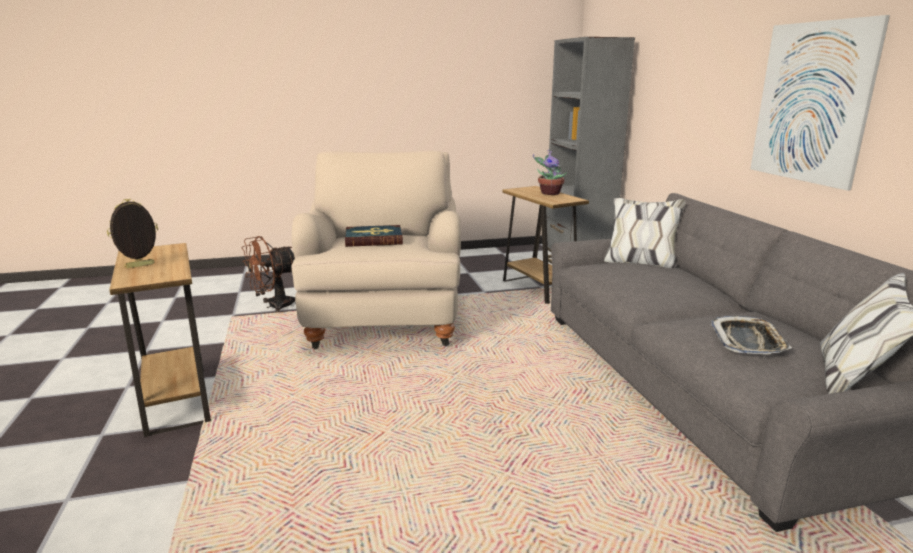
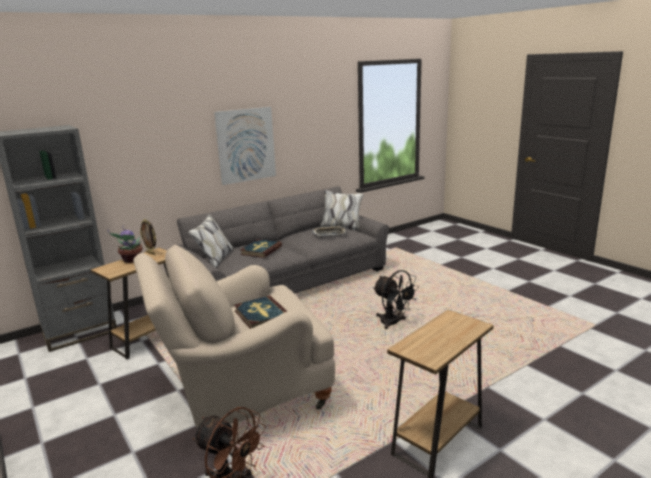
camera: 110 degrees left, 0 degrees up
(140, 266) = (453, 336): picture frame -> picture frame (151, 253)
(458, 454) = (393, 323): none -> black fan
(652, 279) = (261, 250): none -> book

